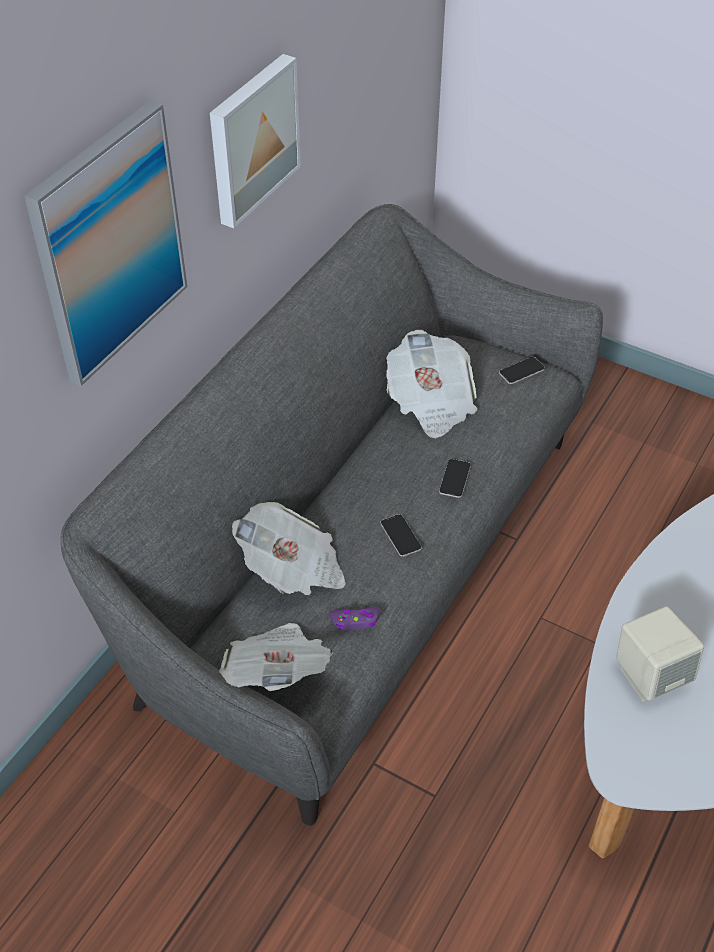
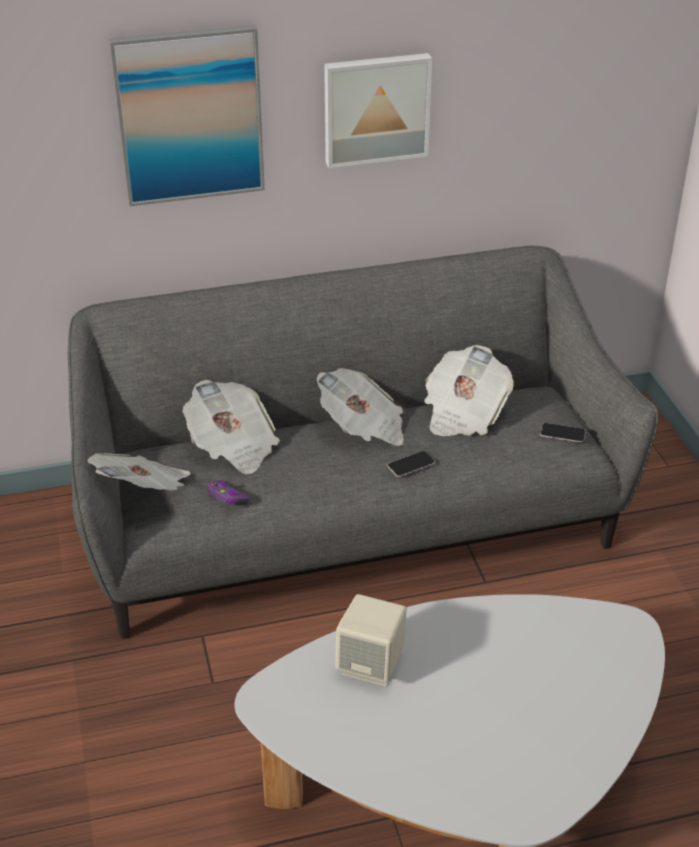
camera: 45 degrees right, 10 degrees down
(374, 471) = (363, 427): none -> newspaper
(400, 536) = (325, 472): phone -> none

